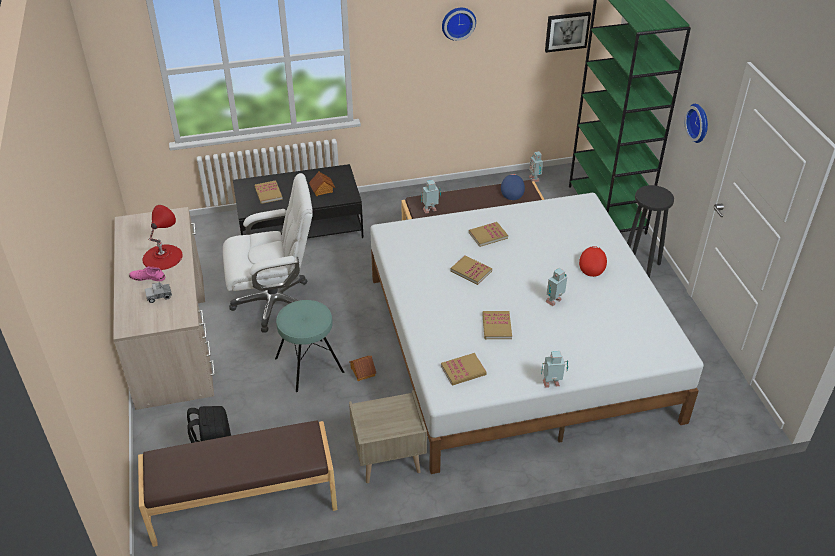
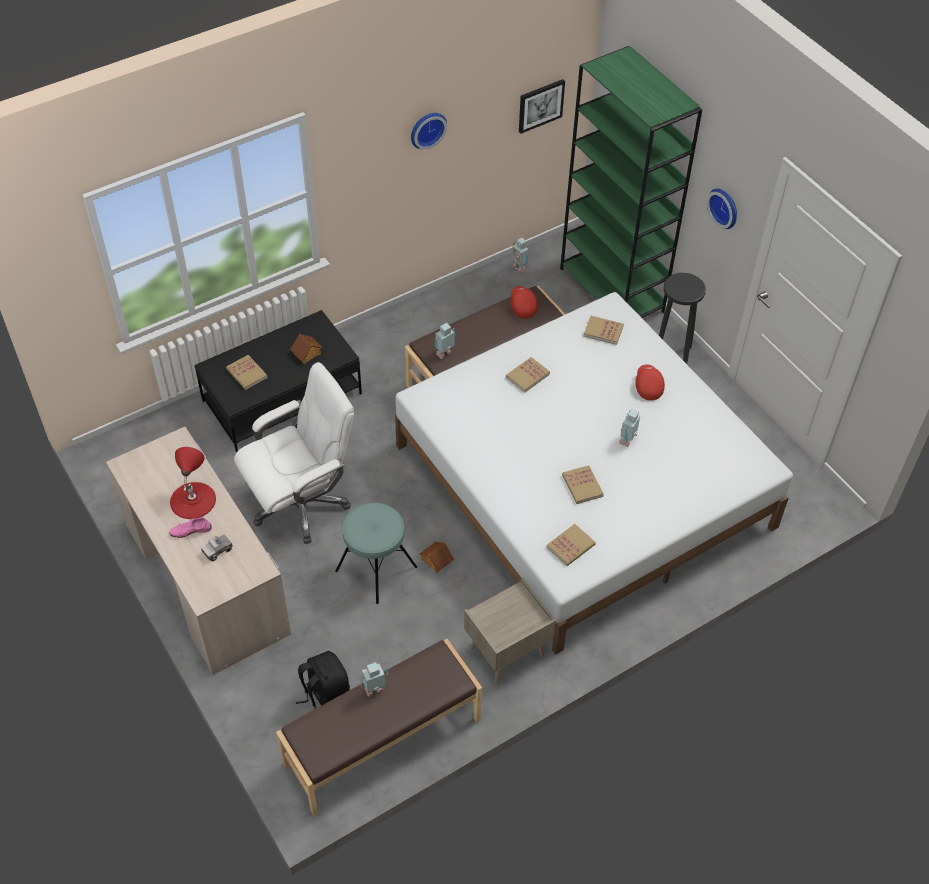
camera: 20 degrees left, 10 degrees up
(471, 271) = (528, 425): book -> book (603, 331)
(511, 191) = (522, 306): blue cap -> red cap
(552, 384) = (662, 537): toy robot -> toy robot (375, 690)

